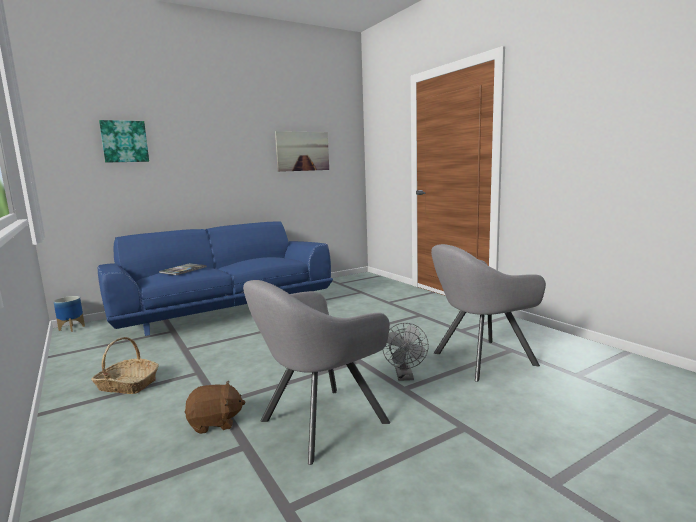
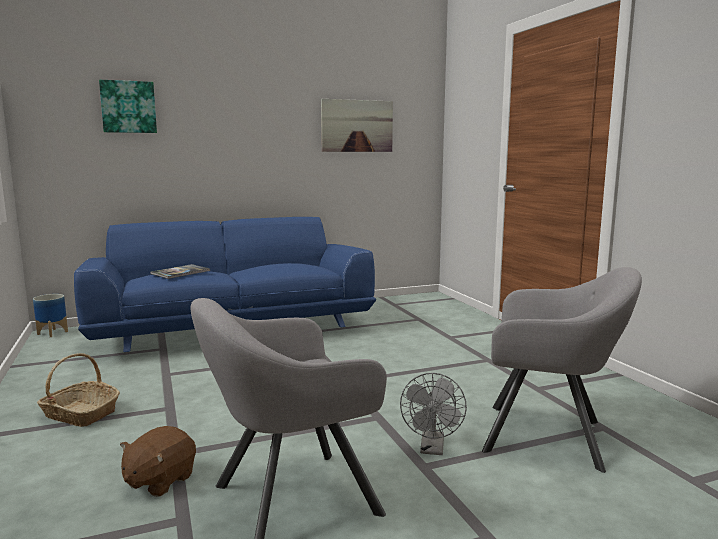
camera: 10 degrees right, 0 degrees up
(215, 423) = (159, 480): brown plush toy -> brown plush toy turned 120 degrees clockwise
(480, 360) = (550, 437): grey armchair -> grey armchair turned 150 degrees counterclockwise

